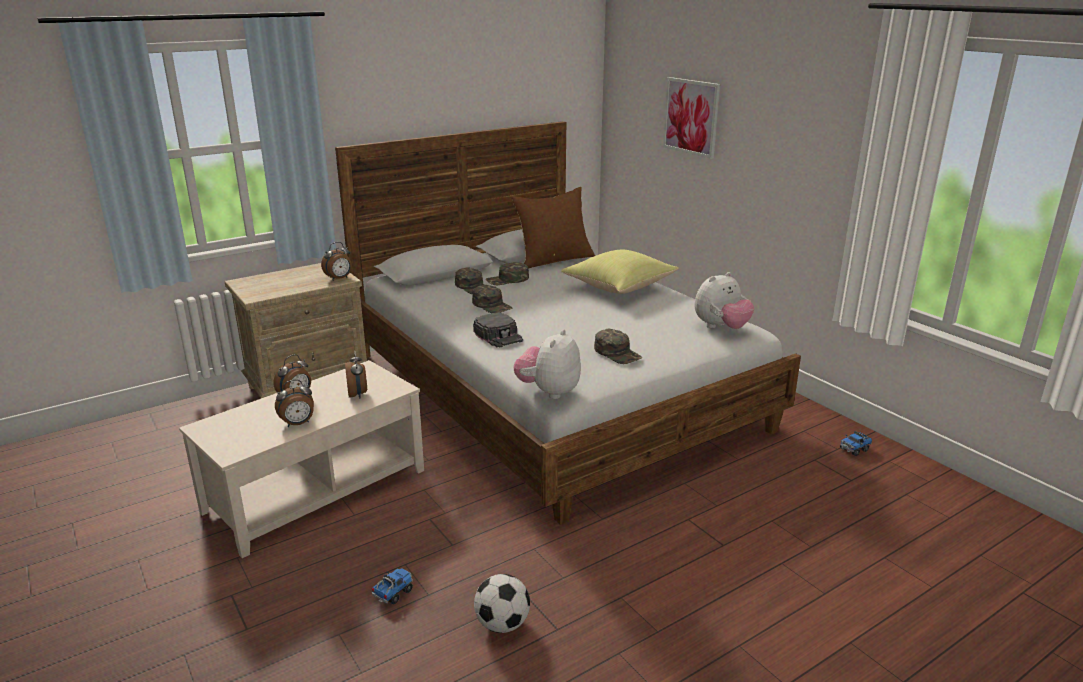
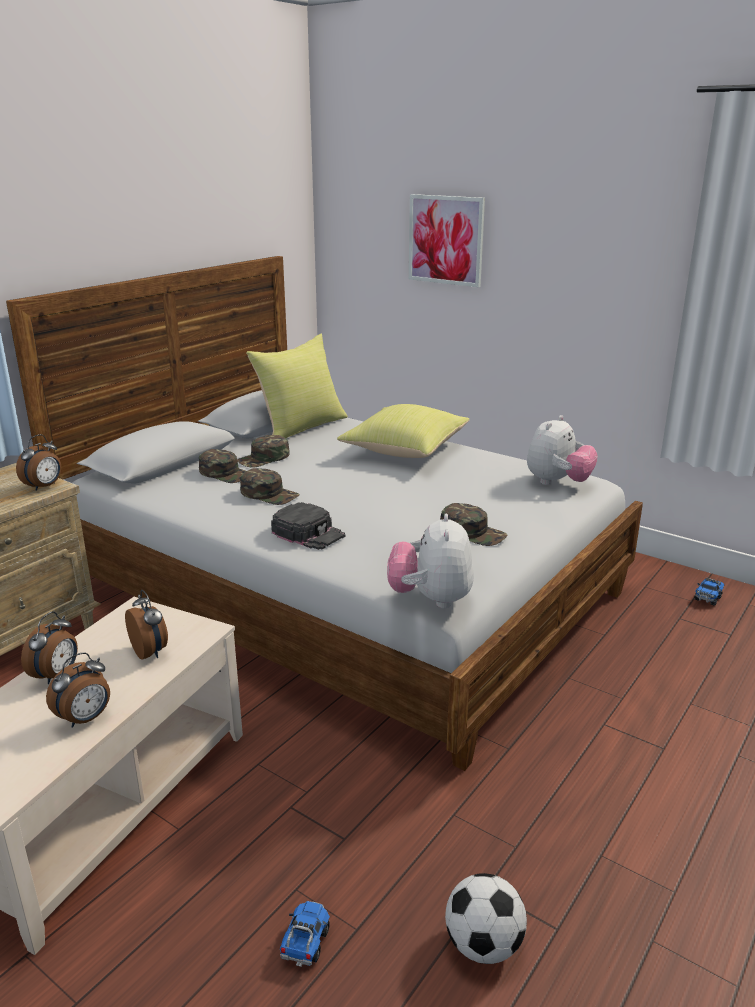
camera: 20 degrees left, 0 degrees up
(554, 260) = (301, 427): brown pillow -> yellow pillow

